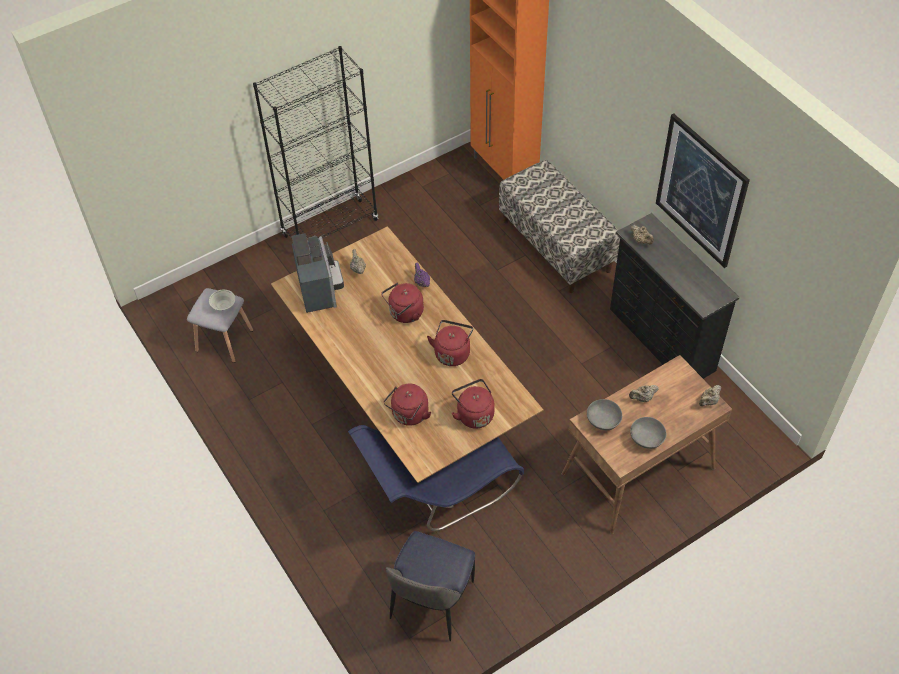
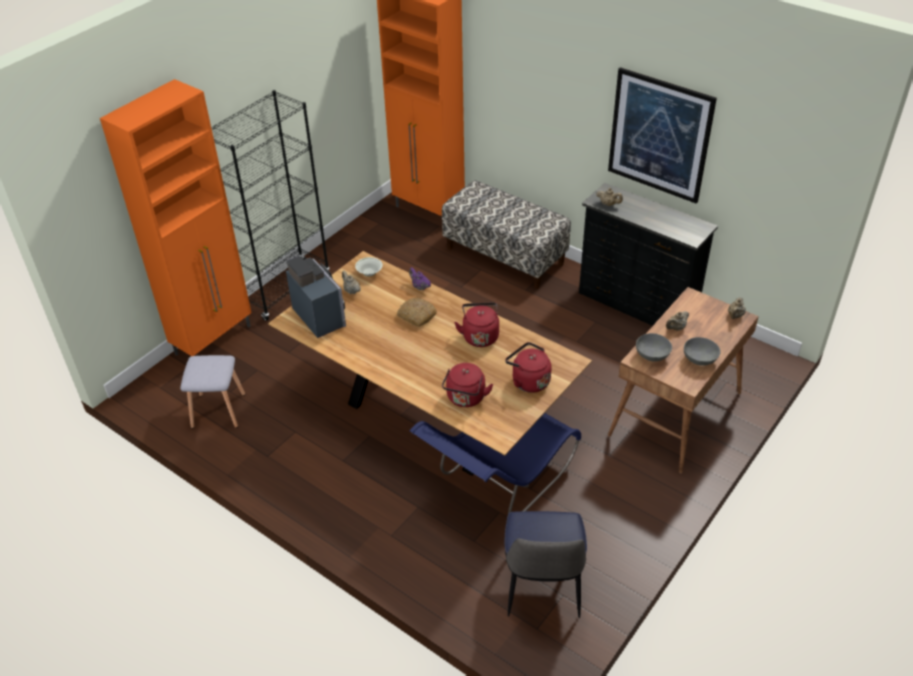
camera: 20 degrees left, 10 degrees down
(223, 306) = (216, 366): white bowl -> white bowl (369, 273)
(247, 264) = (214, 339): none -> orange cabinet
(404, 314) = (416, 316): red kettle -> bread

